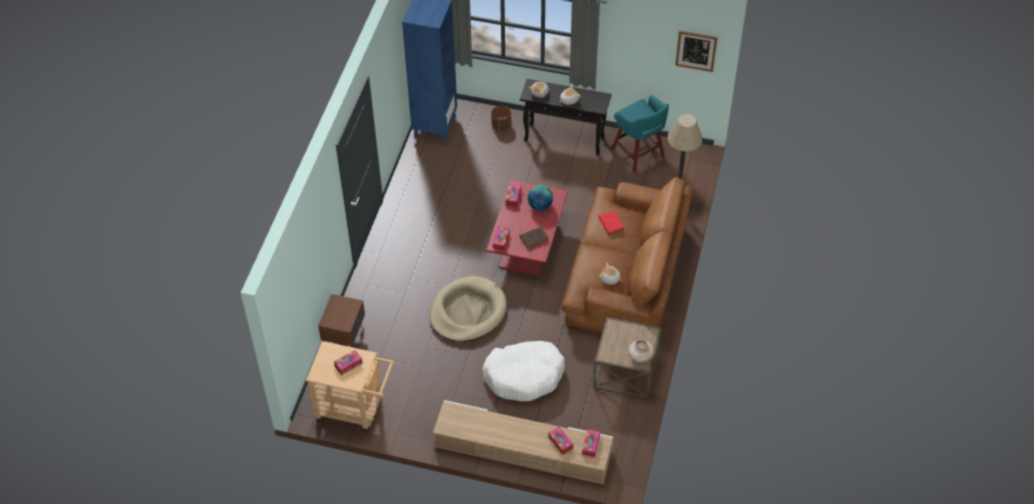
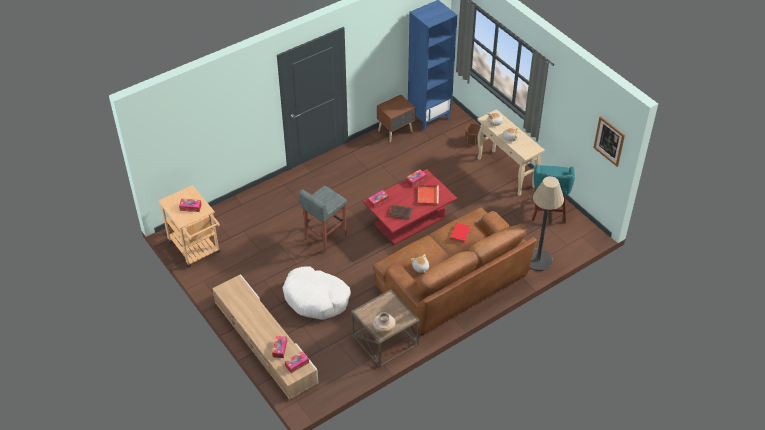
camera: 40 degrees right, 5 degrees down
(345, 339) = (236, 206): brown nightstand -> brown nightstand (396, 131)
(467, 312) = (325, 238): beige dog bed -> grey stool
(540, 206) = (427, 195): globe -> red tray
(565, 139) = (506, 173): black console table -> beige console table

